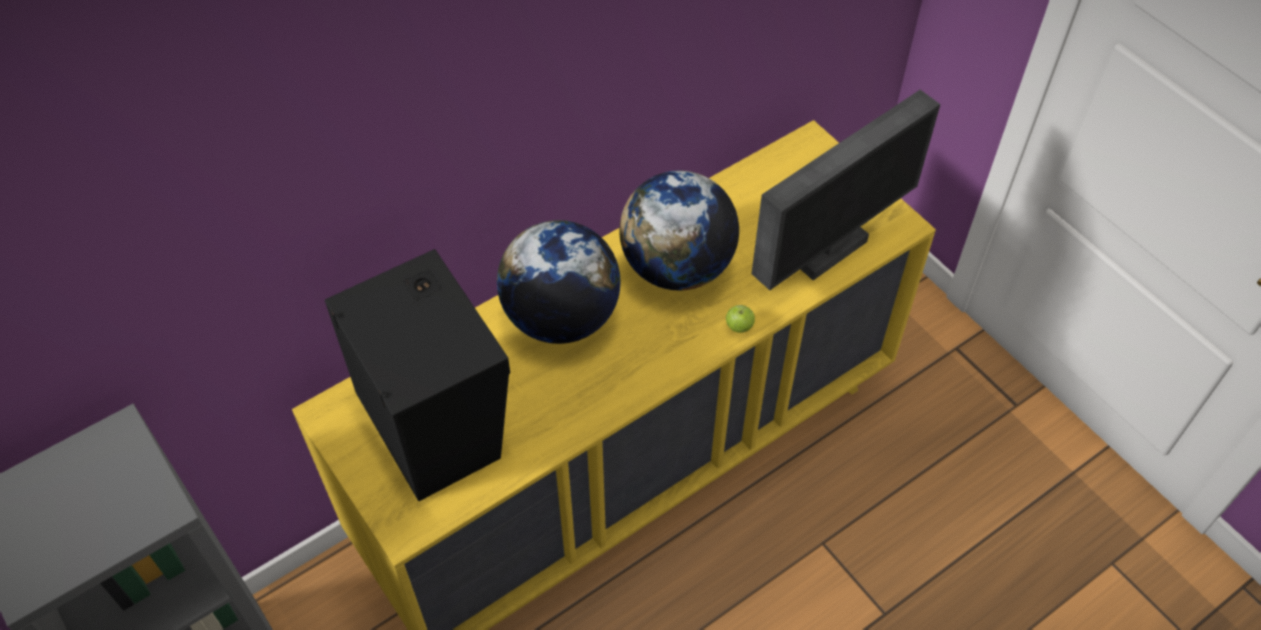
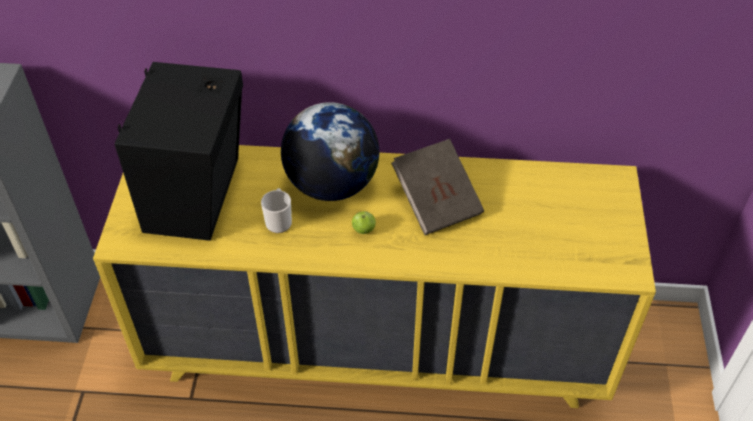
camera: 40 degrees right, 5 degrees down
(548, 389) = (279, 220): none -> mug
(677, 267) = (437, 201): globe -> brown book
(739, 327) = (438, 262): apple -> apple (363, 230)
(829, 251) = (555, 255): monitor -> none

